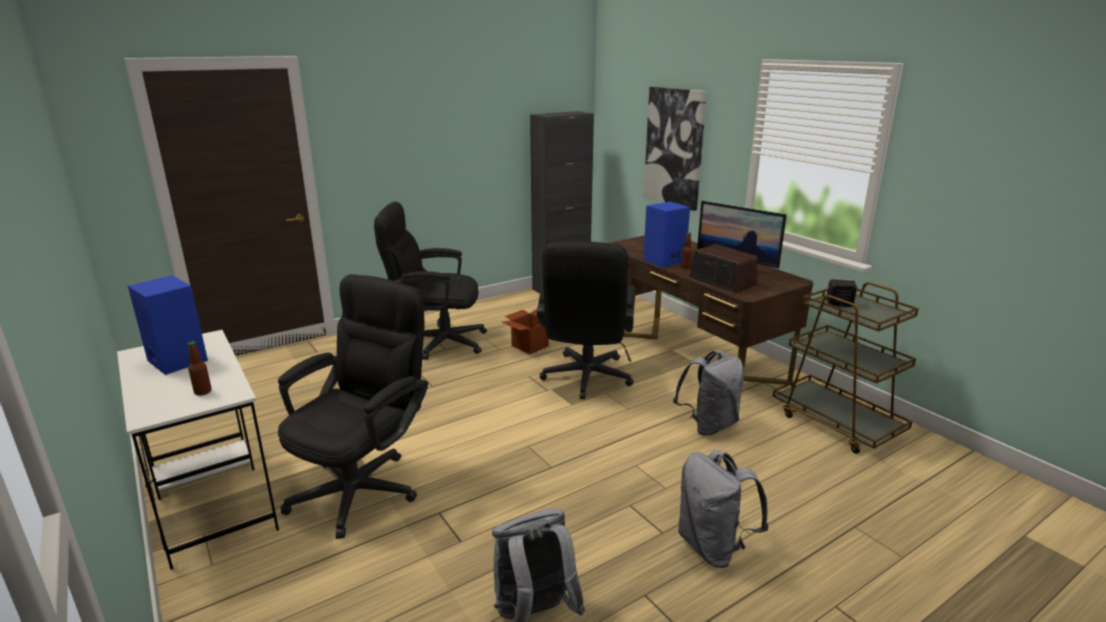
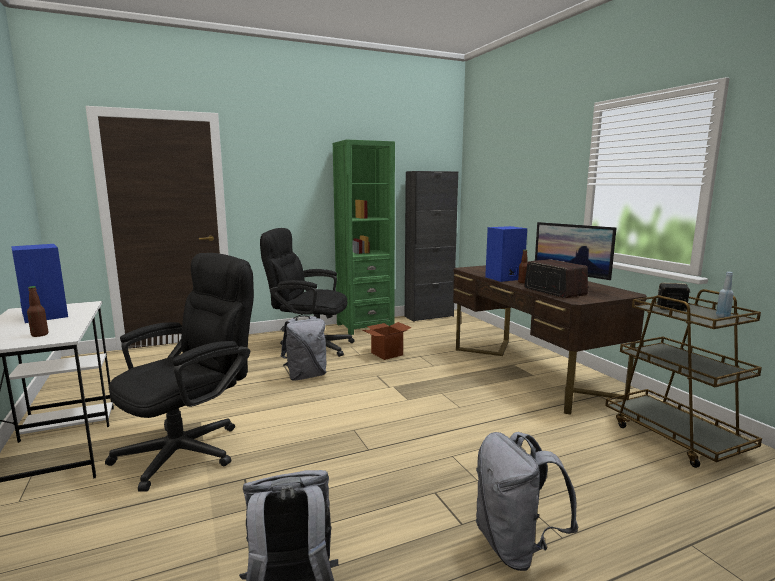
camera: 10 degrees right, 10 degrees down
(490, 308) = (365, 326): none -> green bookcase
(585, 380) = (427, 382): black office chair -> none
(674, 147) = (522, 192): picture -> none
(709, 425) = (536, 427): grey backpack -> grey backpack (306, 376)
(885, 312) = (722, 316): none -> blue bottle

